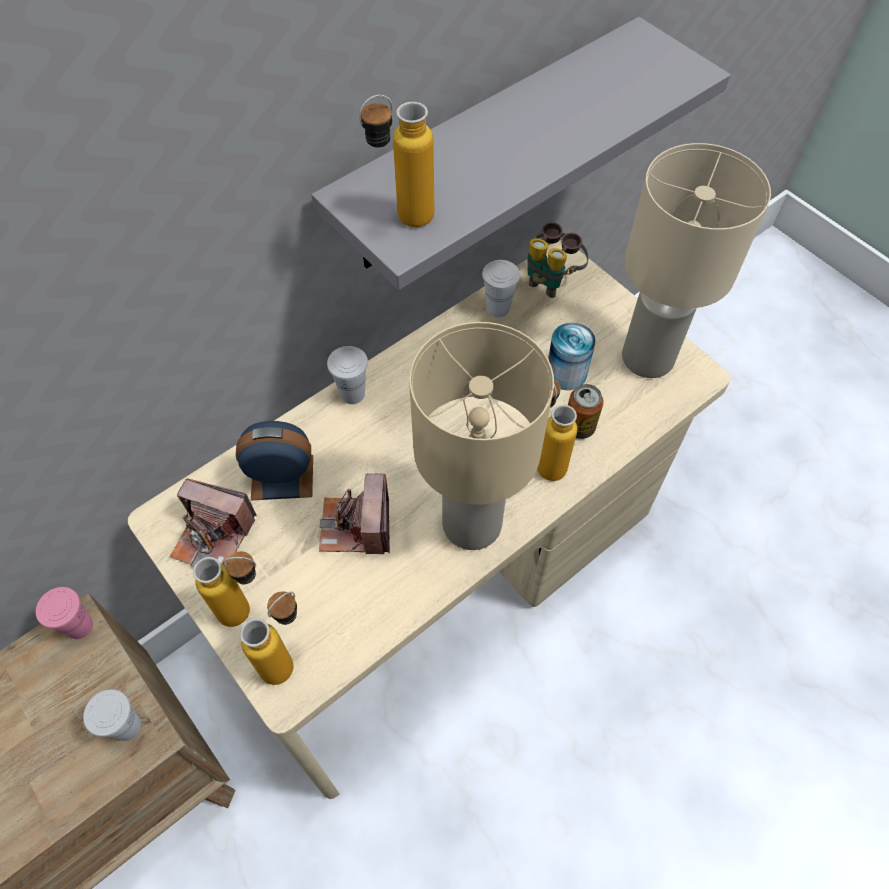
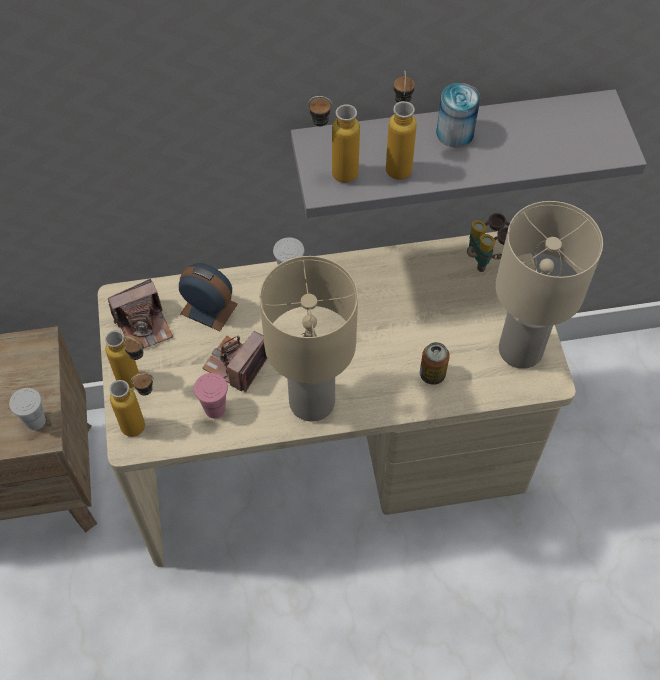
camera: 30 degrees right, 0 degrees up
(79, 626) = (41, 345): pink cup -> pink cup (215, 409)
(214, 537) = (144, 326): camera -> camera turned 75 degrees counterclockwise
(498, 308) = (434, 261): white cup -> none
(545, 459) = (392, 384): bottle -> bottle (398, 162)
(566, 373) = (450, 332): can -> can (455, 133)

